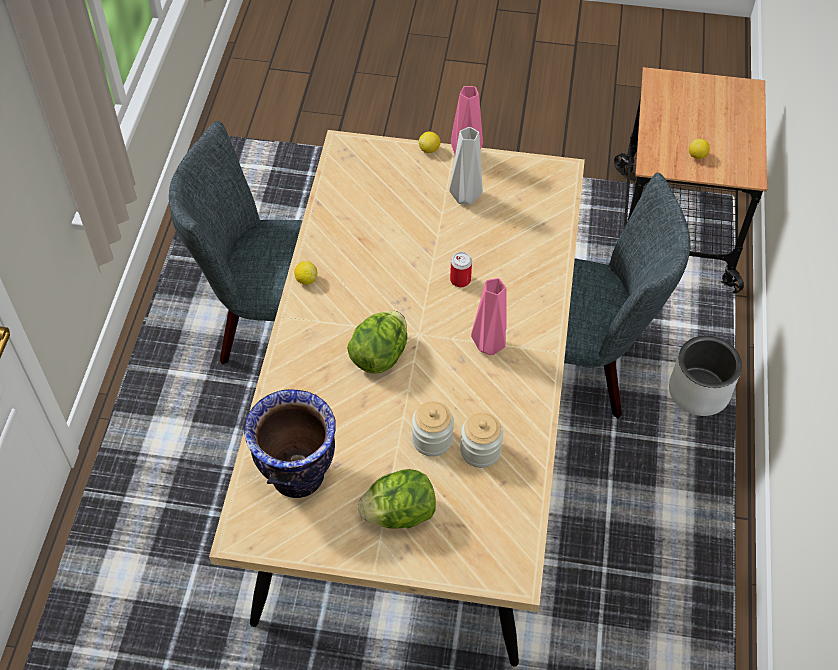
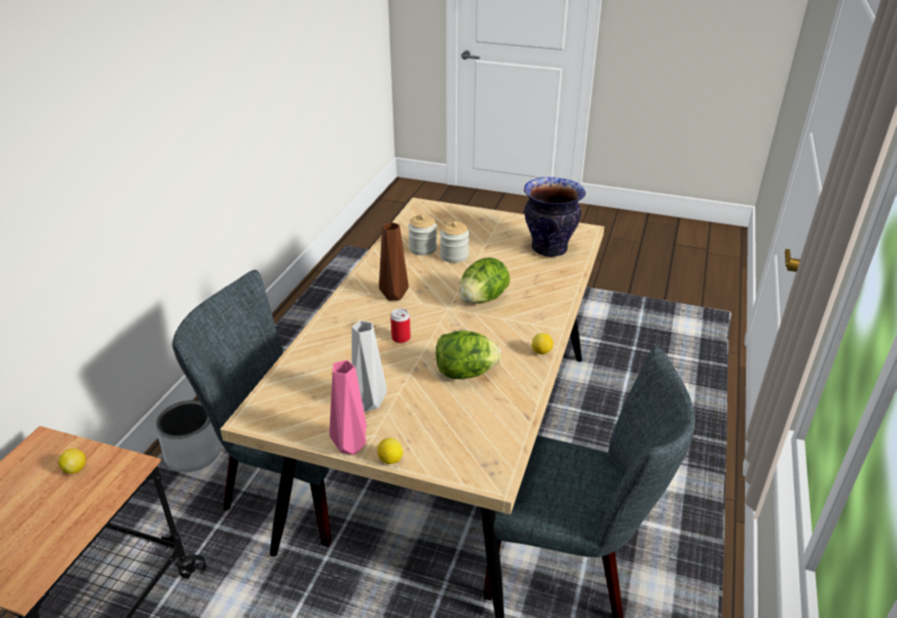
camera: 170 degrees left, 20 degrees down
(399, 513) = (483, 230): lettuce -> lettuce (465, 373)
(490, 345) = (393, 296): pink vase -> brown vase

